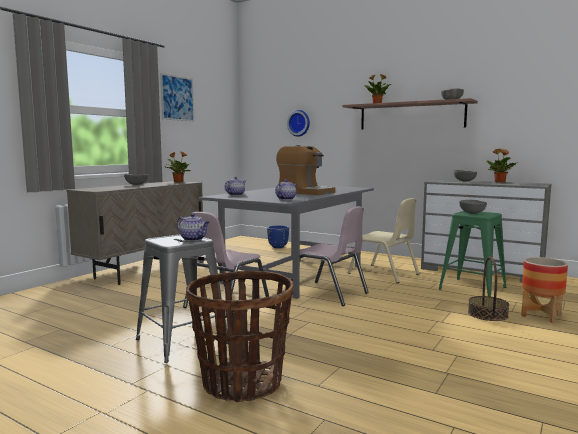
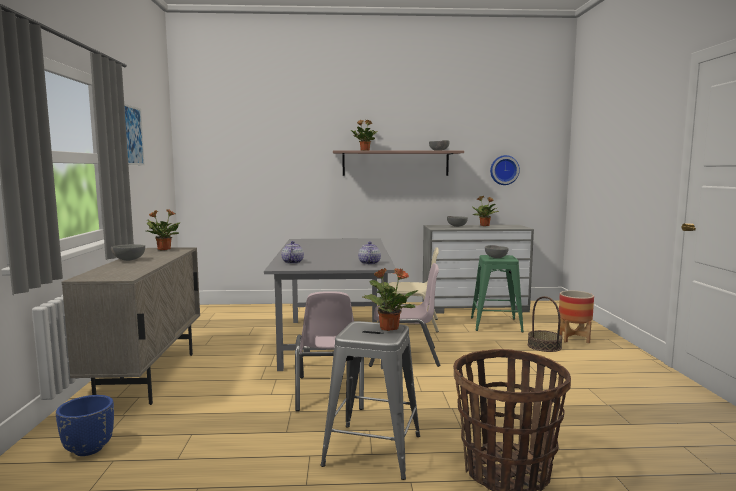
camera: 35 degrees left, 0 degrees up
(194, 239) = (388, 328): teapot -> potted plant
(278, 247) = (256, 312): blue planter -> blue planter (89, 449)
(299, 123) = (264, 167): wall clock -> wall clock (504, 170)
(304, 192) = (346, 251): coffee machine -> none

